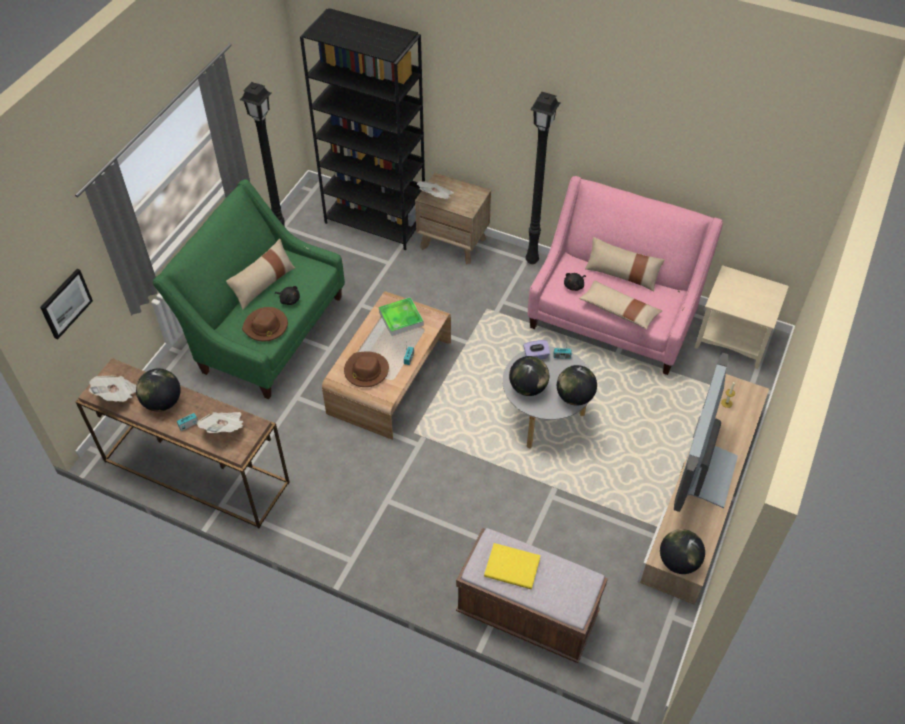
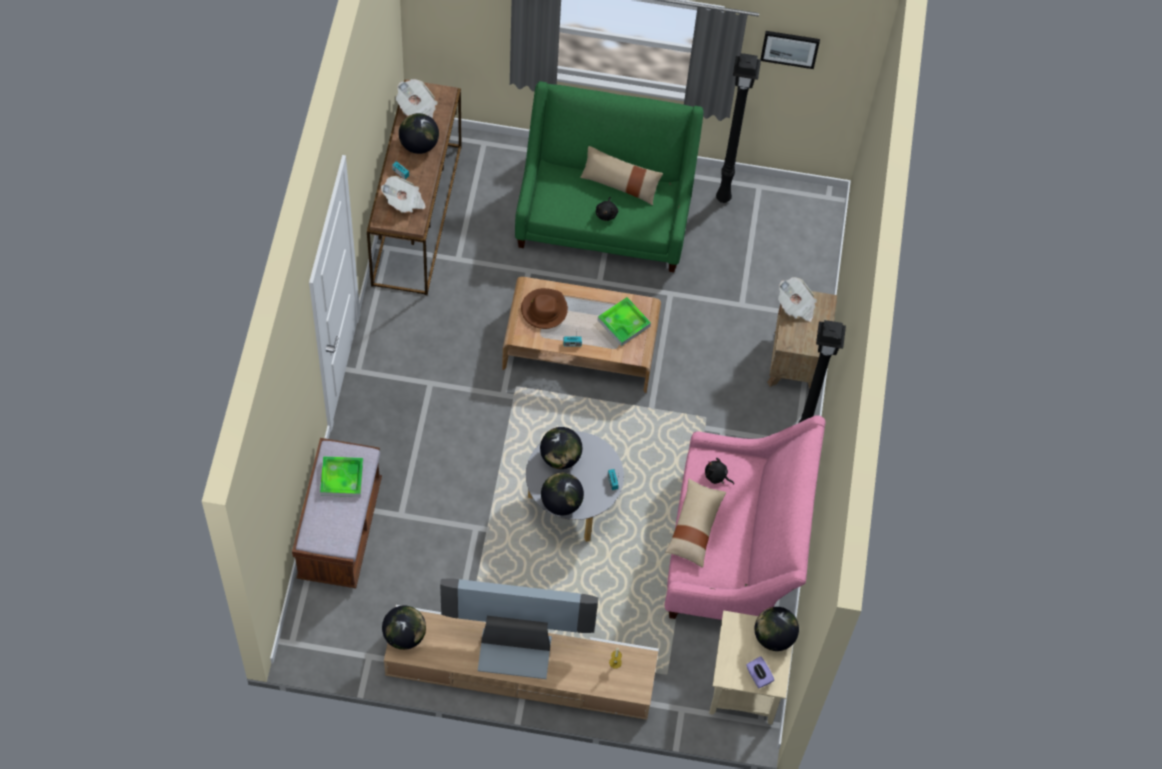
camera: 70 degrees right, 10 degrees up
(65, 303) = (458, 22): picture -> picture (790, 48)
(266, 326) = (565, 204): brown hat -> none
(376, 221) = (801, 274): black bookcase -> none
(512, 566) = (342, 478): yellow book -> tray
(536, 355) = (605, 457): purple tissue box -> purple tissue box (758, 676)
(622, 274) = (751, 522): beige pillow -> none
(734, 280) = (774, 637): none -> globe

